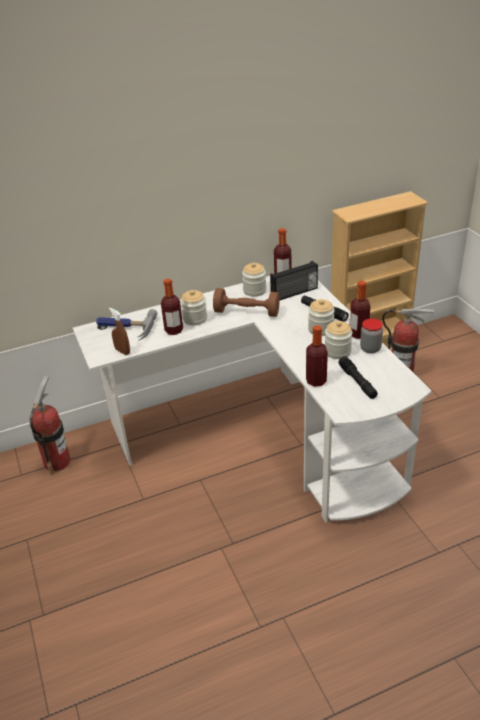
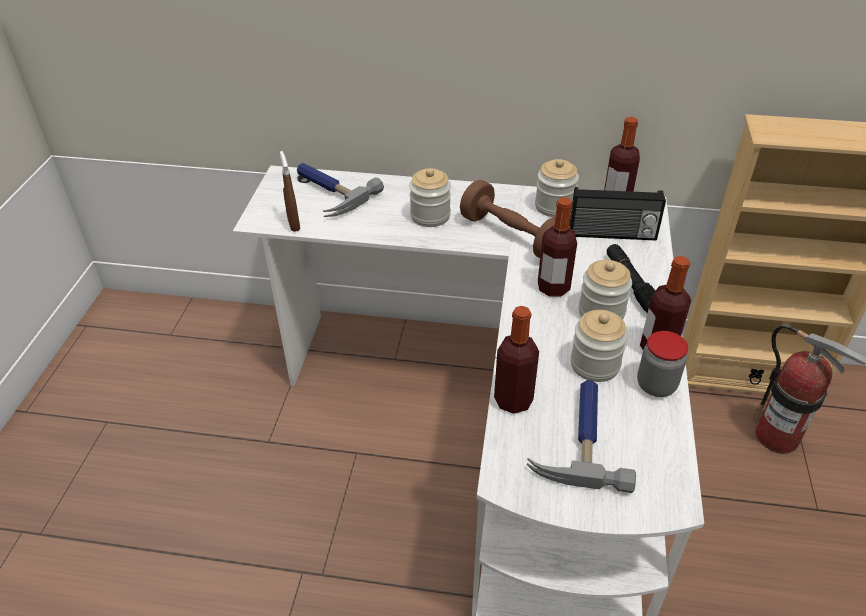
camera: 30 degrees right, 5 degrees up
(57, 461) = (219, 337): fire extinguisher -> none
(174, 330) = (386, 222): bottle -> bottle (553, 287)
(357, 382) = (580, 437): black flashlight -> hammer

